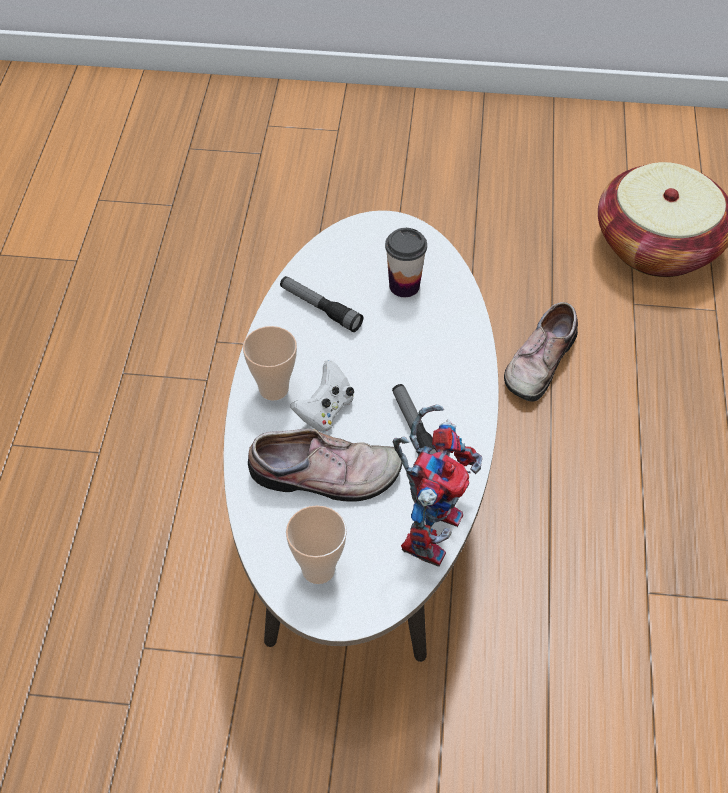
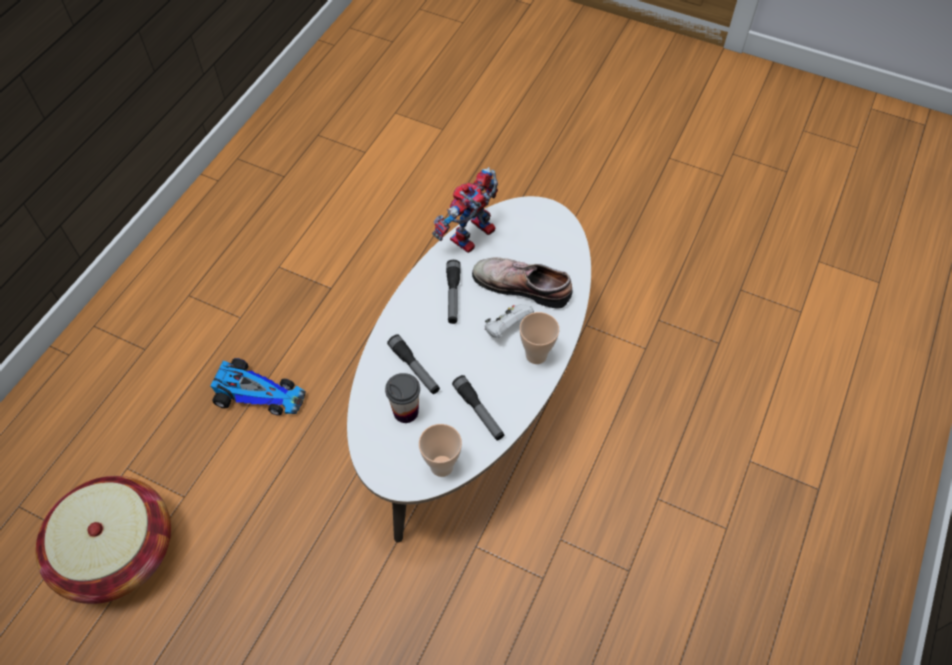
camera: 160 degrees left, 5 degrees up
(318, 569) = (546, 234): cup -> cup (442, 466)
(419, 331) = (414, 368): none -> flashlight
(537, 361) = (294, 468): shoe -> none
(637, 424) = (259, 393): none -> toy car

